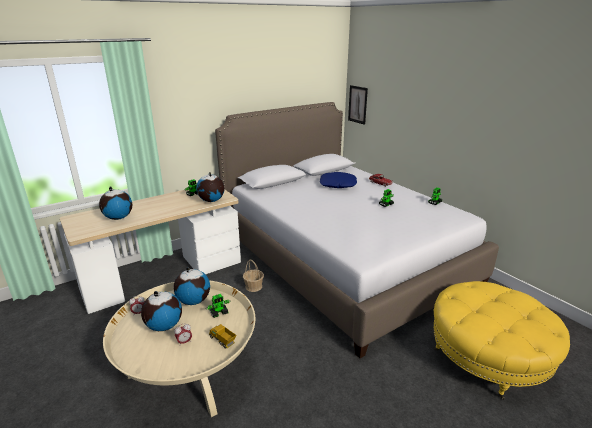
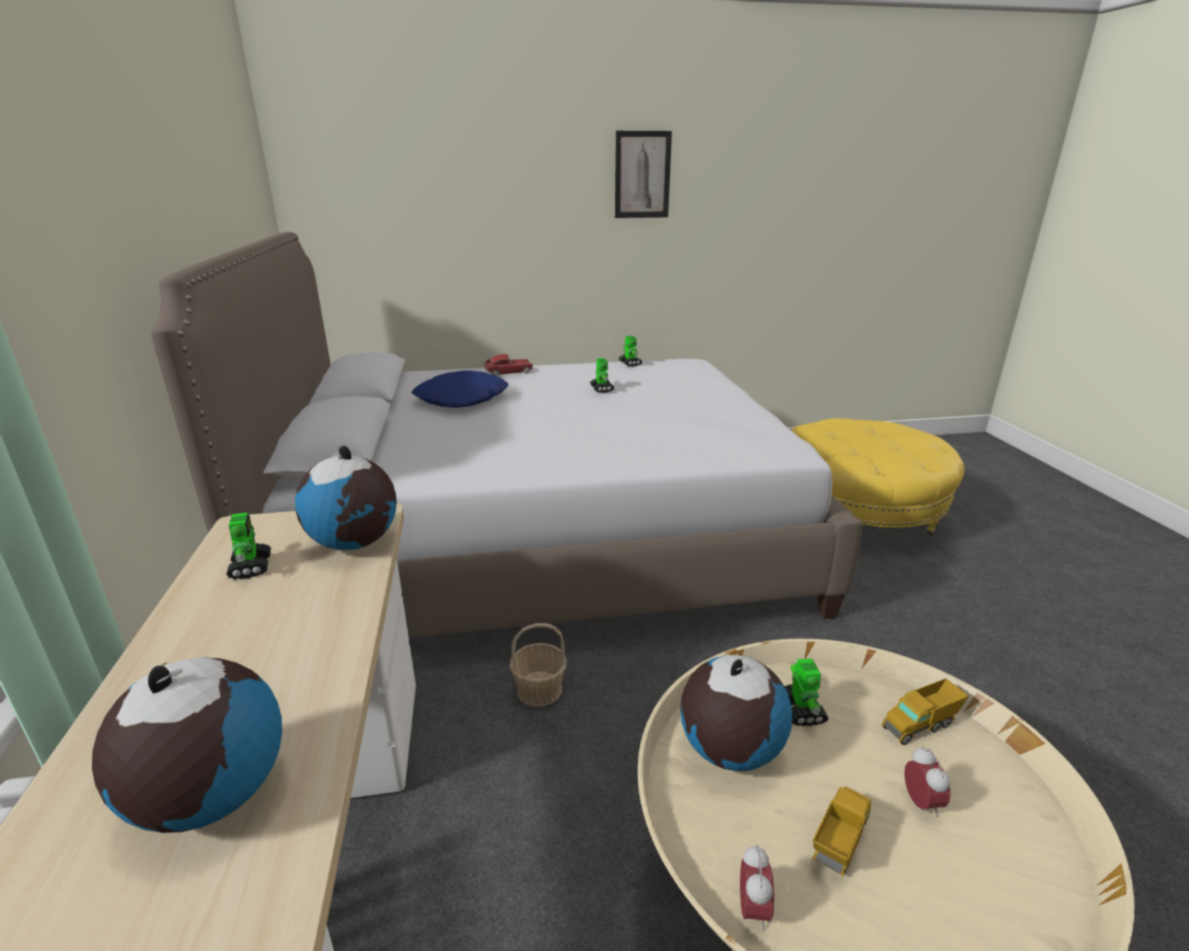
camera: 65 degrees left, 0 degrees up
(164, 326) = (839, 842): globe -> toy truck
(357, 104) = (329, 234): picture -> picture (642, 175)

